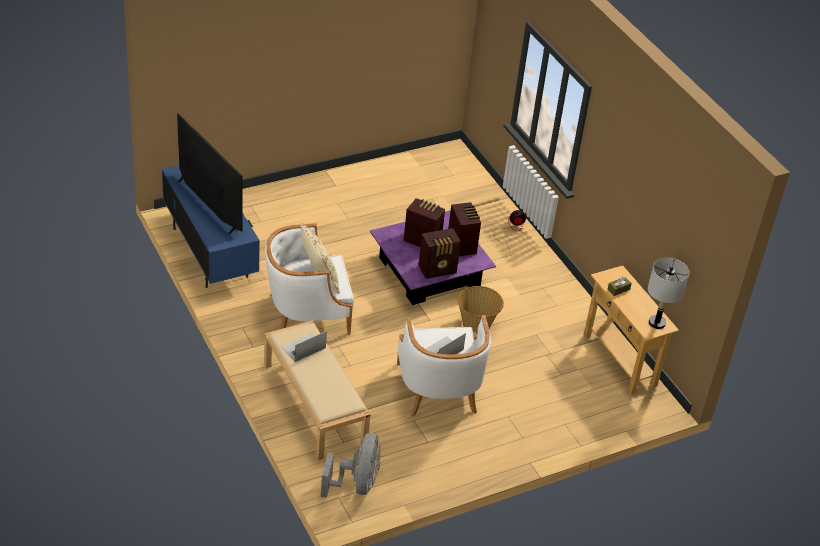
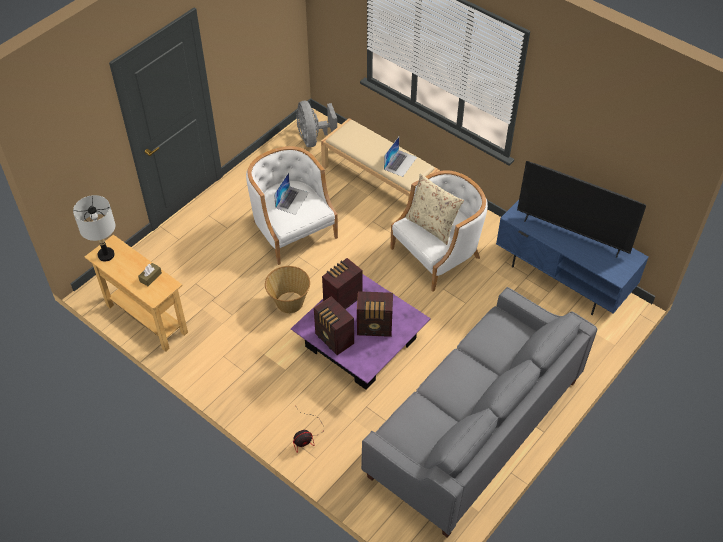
camera: 160 degrees right, 10 degrees up
(376, 190) = (474, 428): none -> grey sofa

